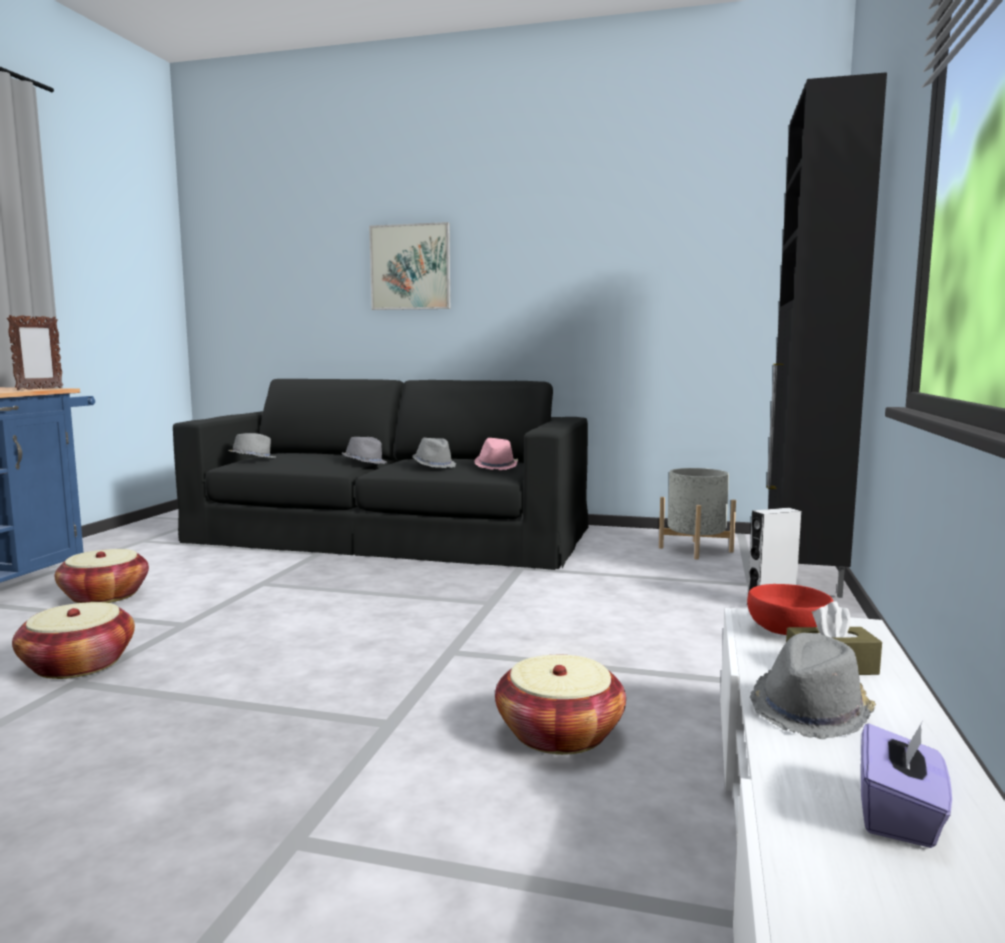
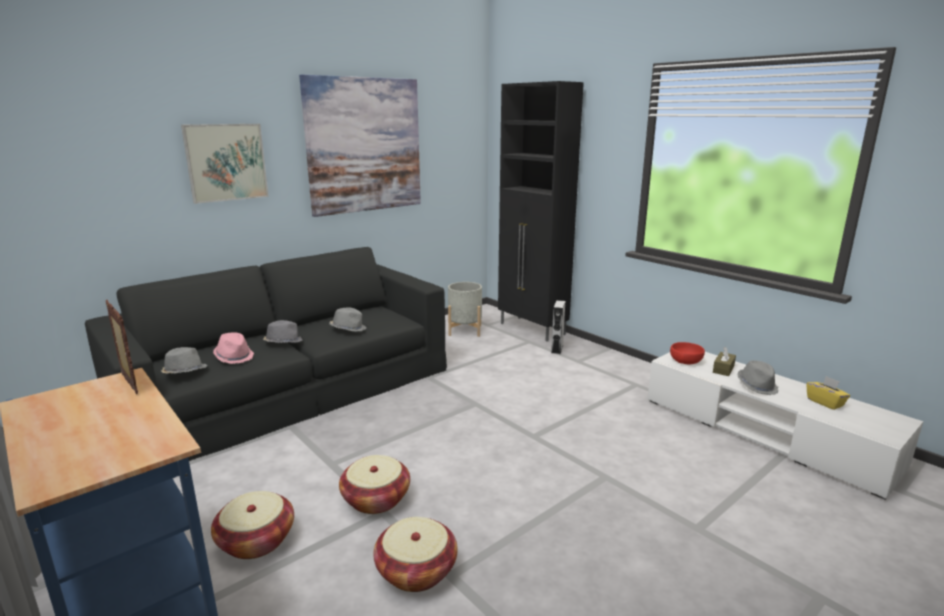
camera: 55 degrees left, 10 degrees up
(496, 466) = (382, 316): pink hat -> pink hat (234, 357)
(559, 733) = (645, 441): basket -> basket (376, 499)
(588, 249) = (364, 145): none -> picture
(899, 815) = (825, 402): purple tissue box -> yellow tissue box

